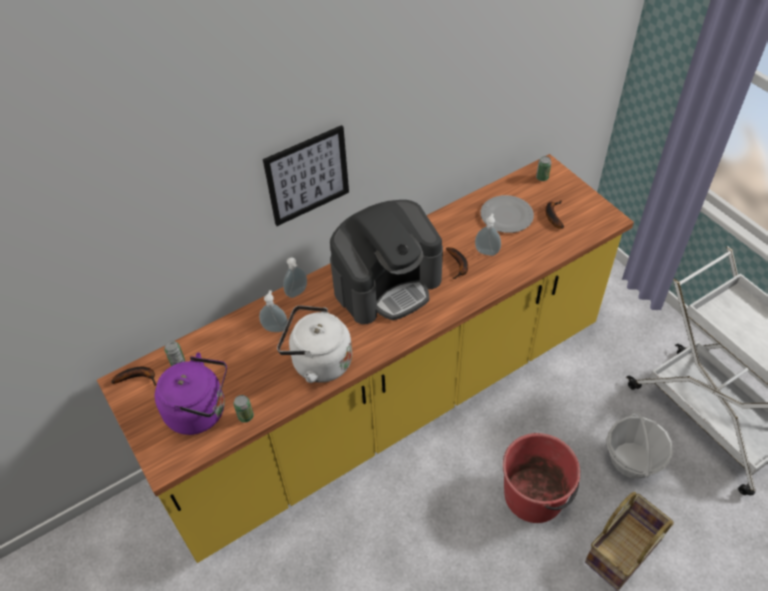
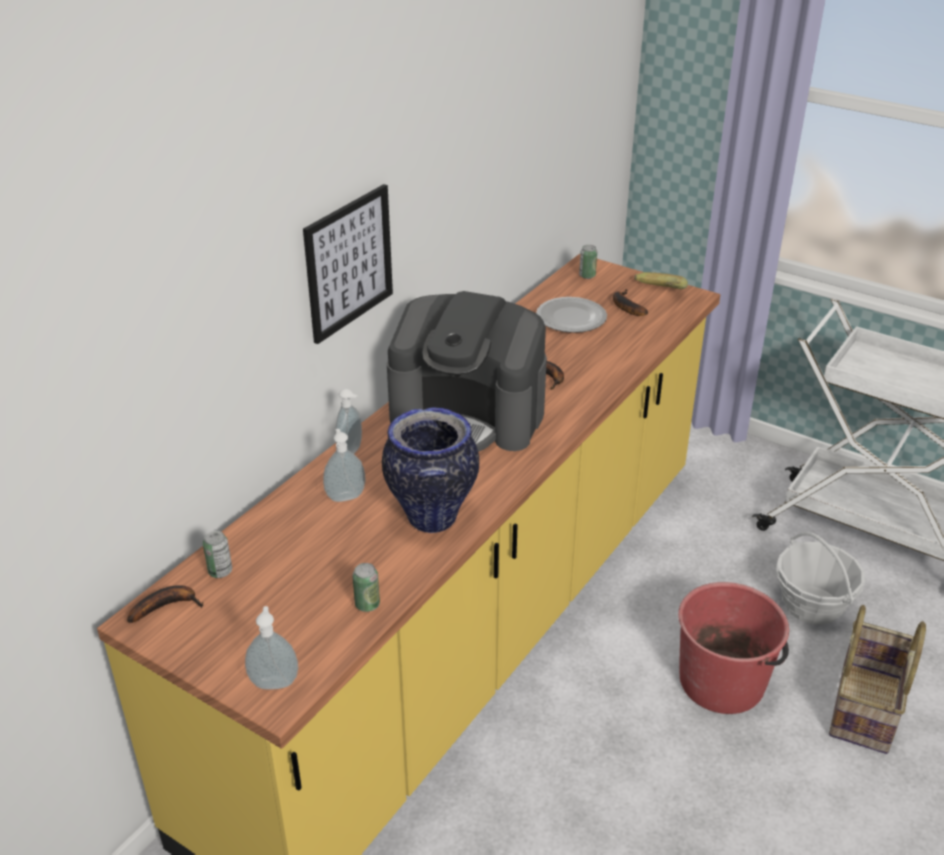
camera: 25 degrees left, 15 degrees down
(200, 411) = (294, 618): purple kettle -> none
(318, 362) = (431, 517): white kettle -> vase
(387, 284) = (469, 415): coffee machine -> coffee machine turned 75 degrees clockwise
(487, 251) = (572, 355): soap dispenser -> soap dispenser (274, 682)
(584, 210) = (658, 294): none -> banana

